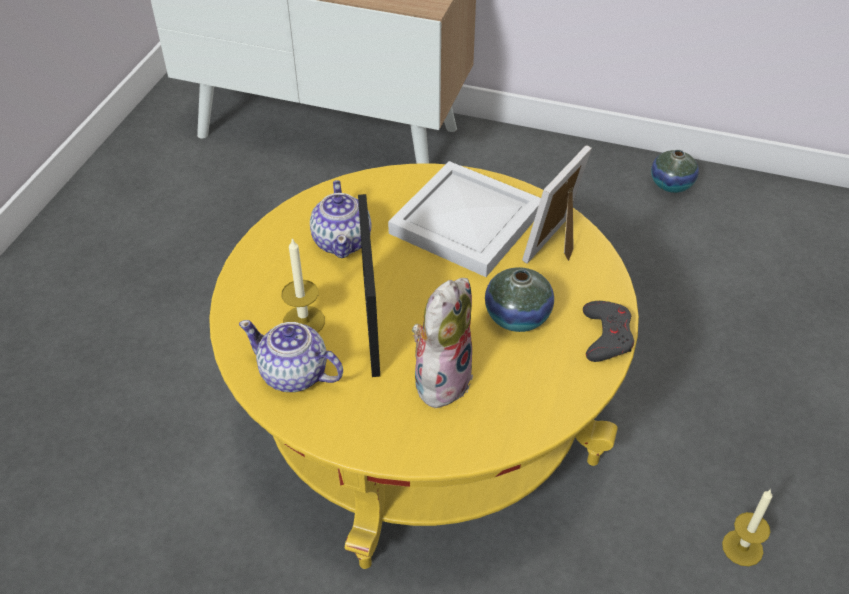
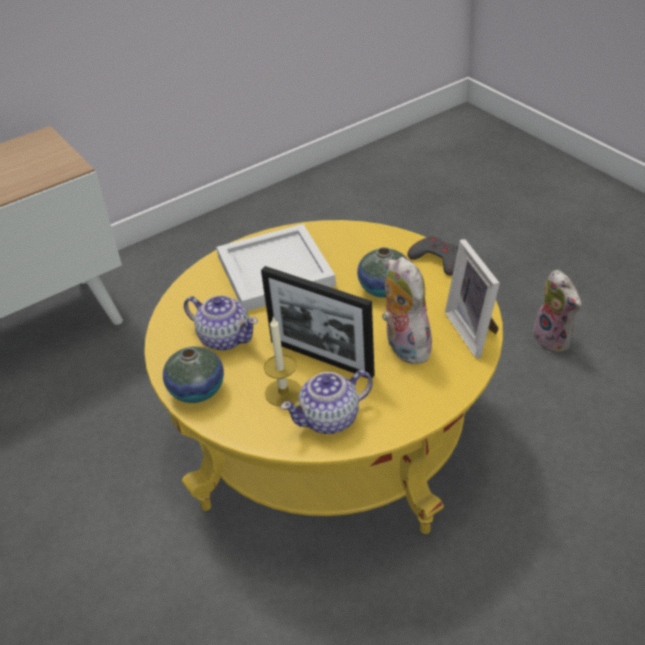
camera: 50 degrees left, 5 degrees down
(558, 245) = (342, 242): picture frame -> picture frame (475, 331)
(671, 184) = (265, 212): vase -> vase (197, 390)
(742, 548) = (555, 340): candle -> plush toy

